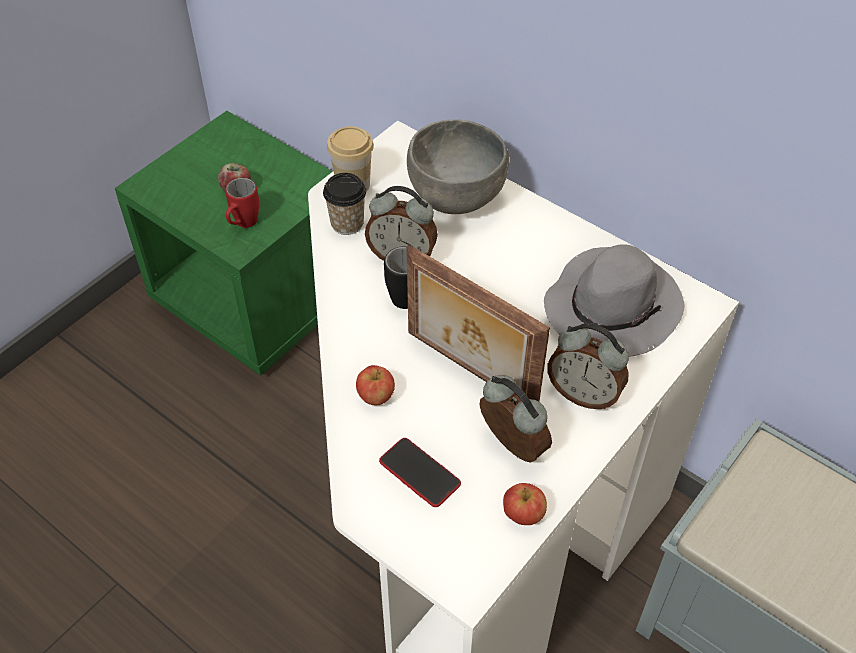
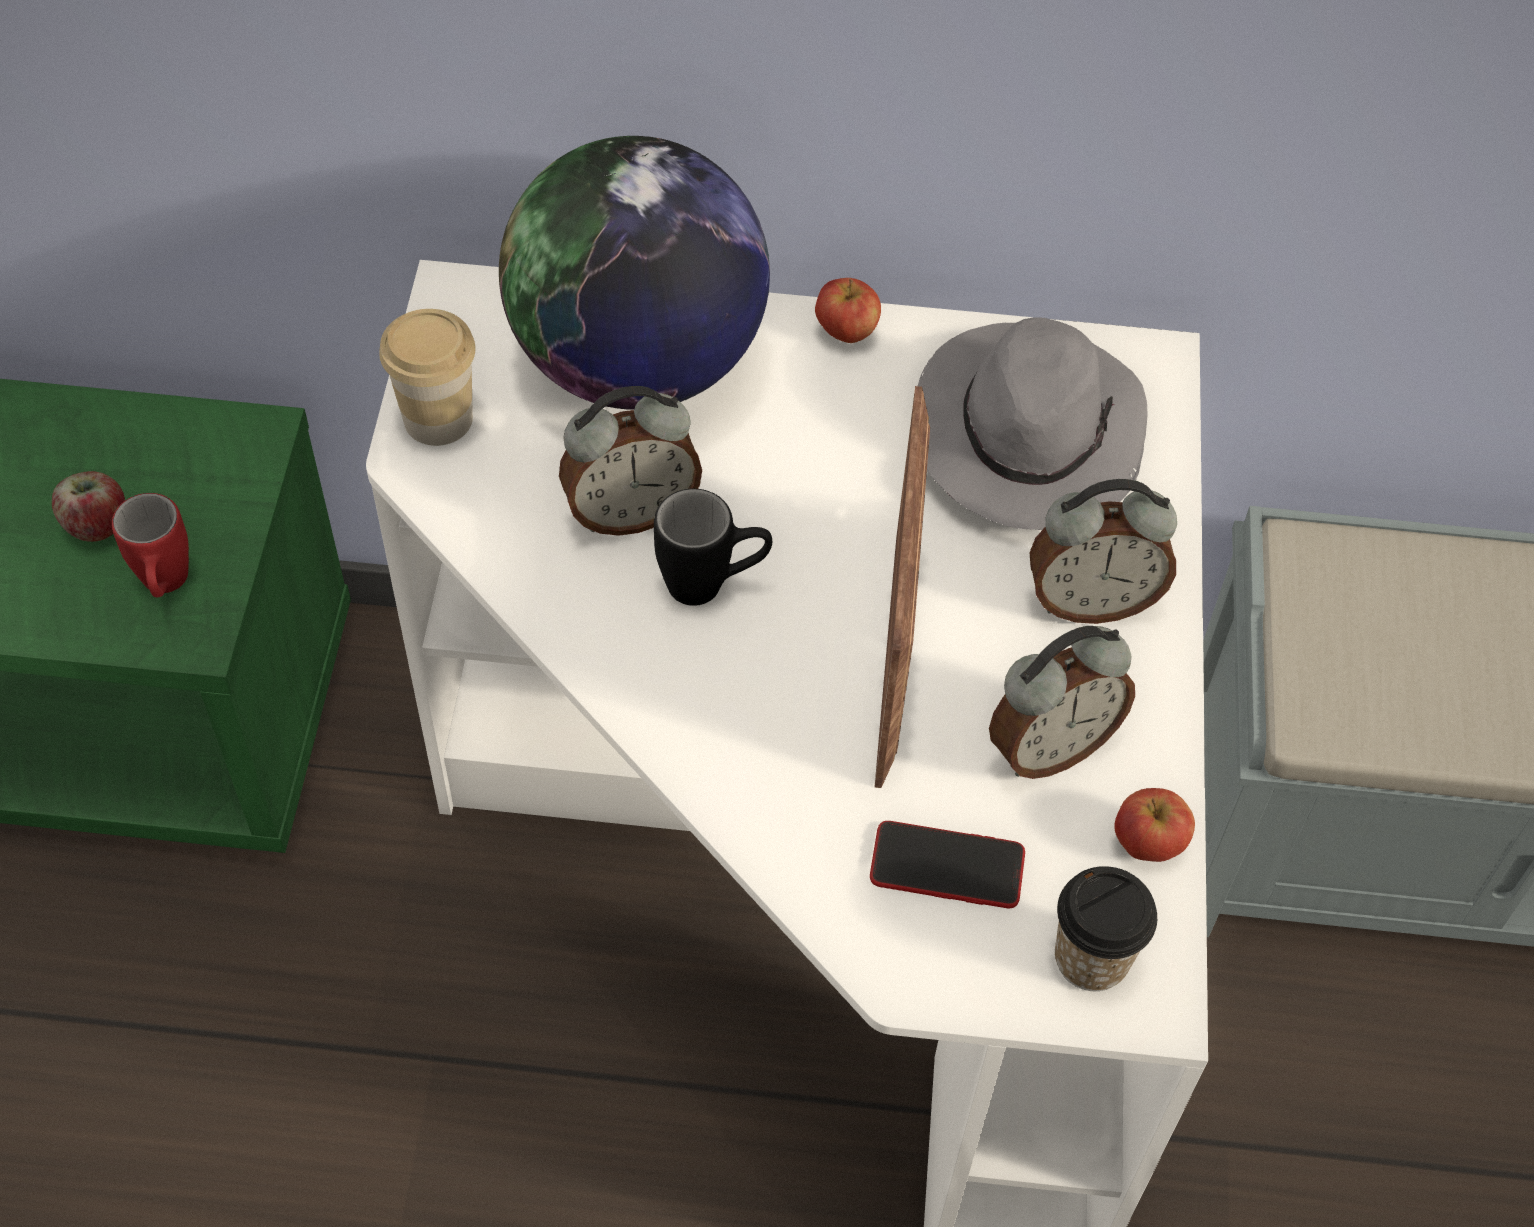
camera: 35 degrees left, 5 degrees up
(347, 224) = (487, 497): cup -> cup (1091, 958)
(375, 396) = (779, 779): apple -> apple (846, 331)
(455, 199) = (637, 363): grey bowl -> globe
(469, 372) = (894, 658): picture frame -> picture frame turned 90 degrees counterclockwise
(510, 447) = (1049, 747): alarm clock -> alarm clock turned 135 degrees clockwise

